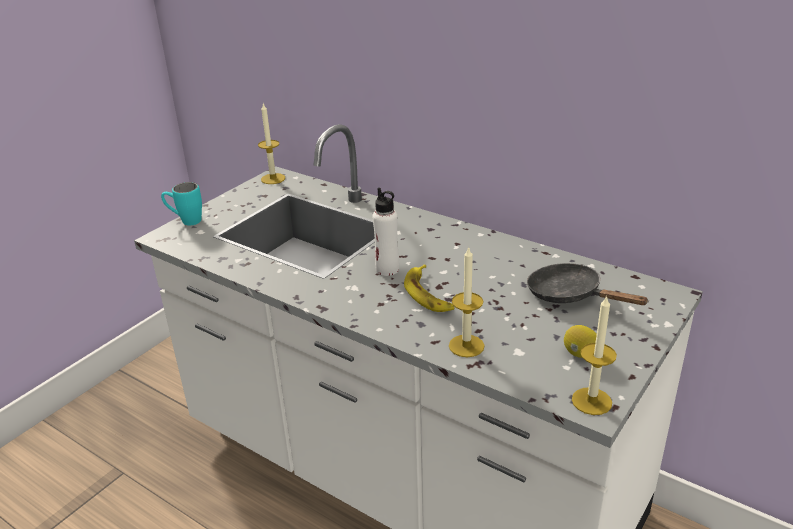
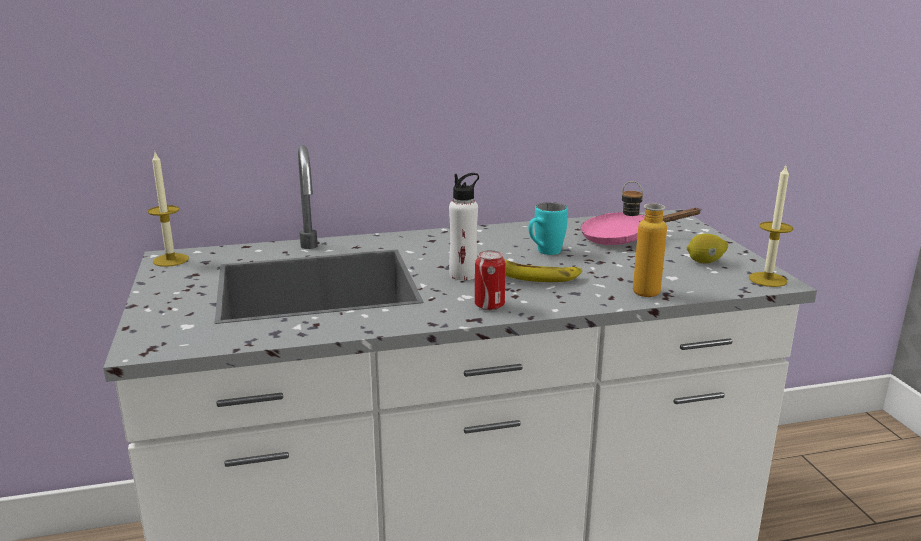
camera: 50 degrees left, 10 degrees down
(185, 221) = (140, 325): turquoise mug -> turquoise mug (544, 253)
(350, 302) = (489, 305): none -> can
(466, 346) = (636, 289): candle -> bottle
(570, 295) = (623, 238): black frying pan -> pink frying pan

